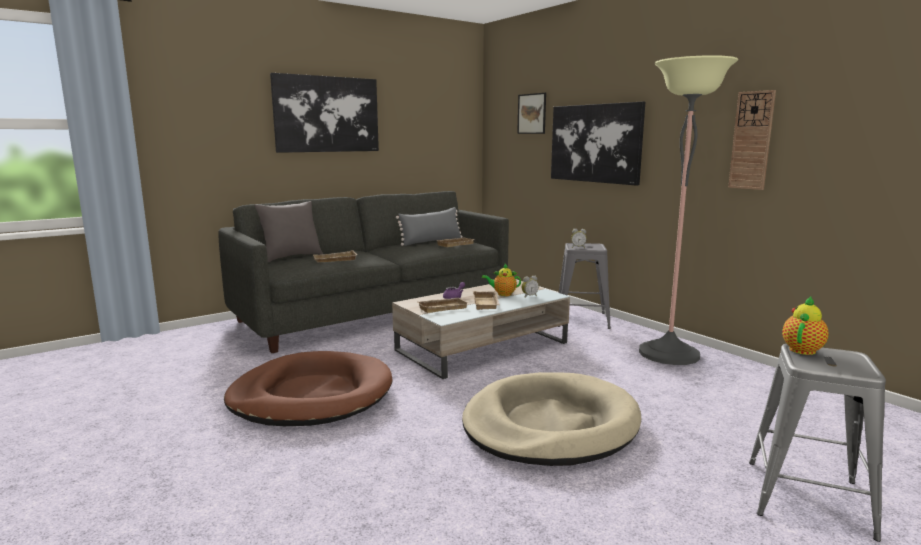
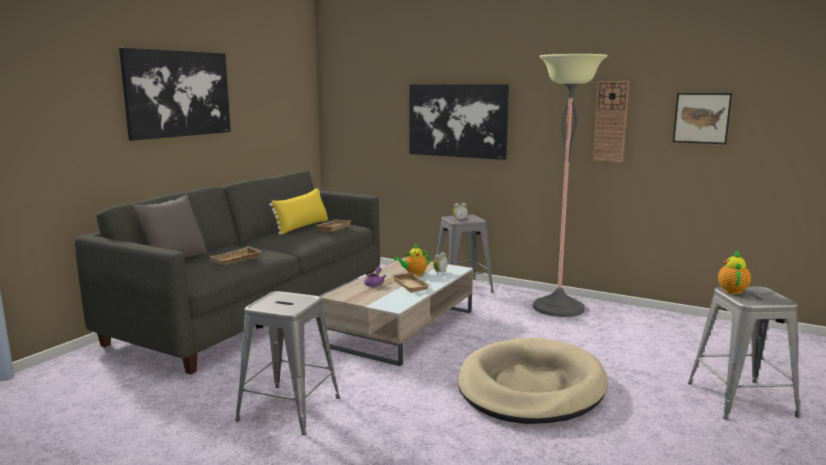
camera: 25 degrees left, 0 degrees up
(311, 395) = (290, 409): brown dog bed -> grey stool
(431, 241) = (302, 226): grey pillow -> yellow pillow
(442, 307) = (377, 295): beige tray -> none
(532, 113) = (382, 89): picture -> picture (701, 118)

